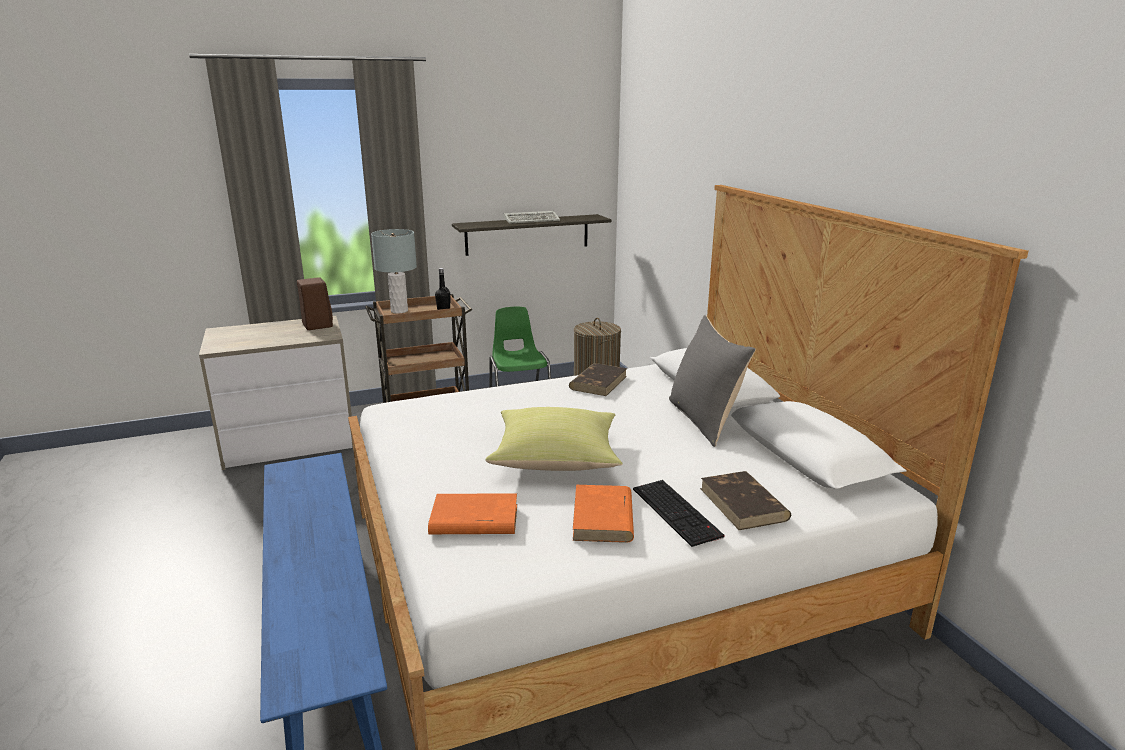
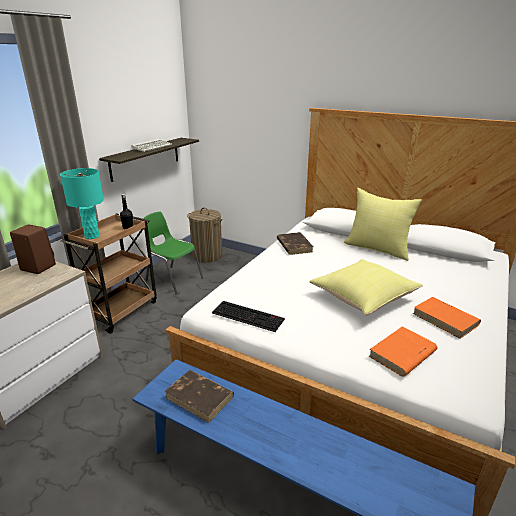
camera: 40 degrees left, 5 degrees up
(399, 311) = (92, 236): grey table lamp -> turquoise table lamp
(678, 512) = (462, 300): keyboard -> keyboard (249, 316)
(705, 420) = (377, 248): grey pillow -> yellow pillow
(744, 504) = (472, 284): brown book -> brown book (200, 397)

